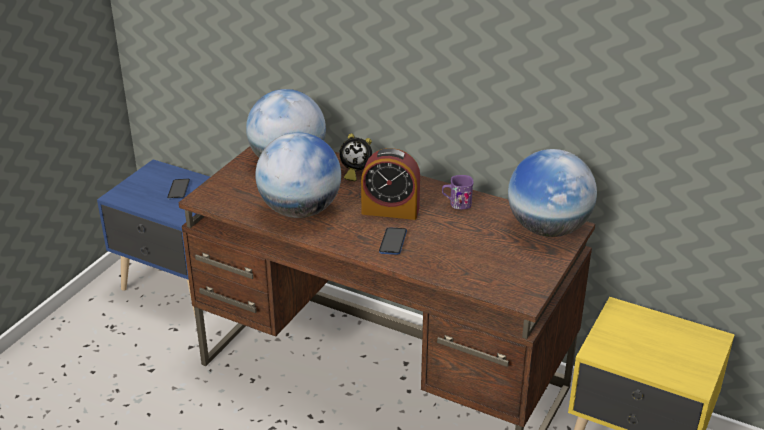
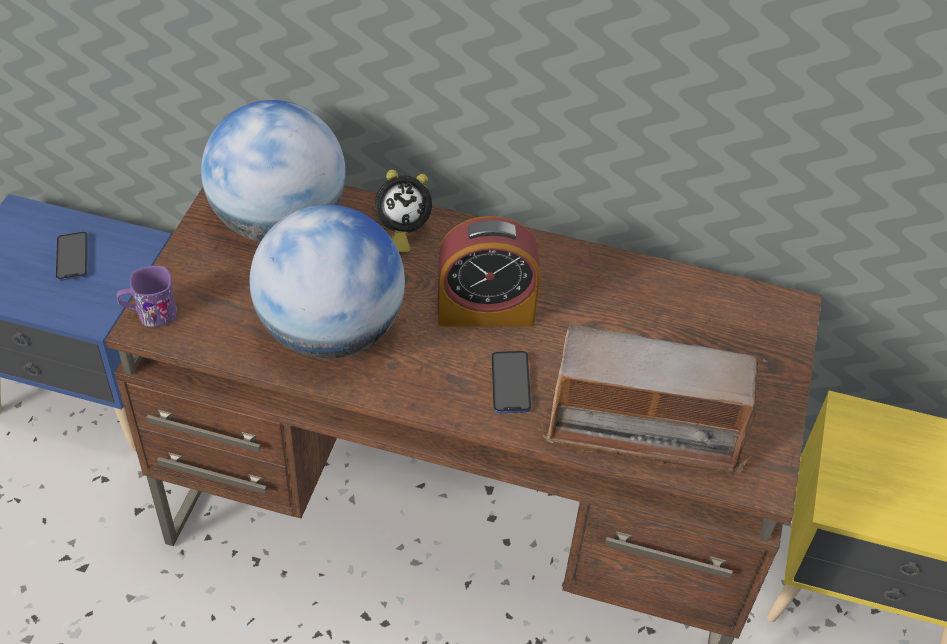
camera: 15 degrees left, 15 degrees up
(456, 204) = (591, 281): purple mug -> purple mug (150, 314)
(463, 270) = (644, 430): none -> radio
(548, 228) = (753, 317): globe -> none

